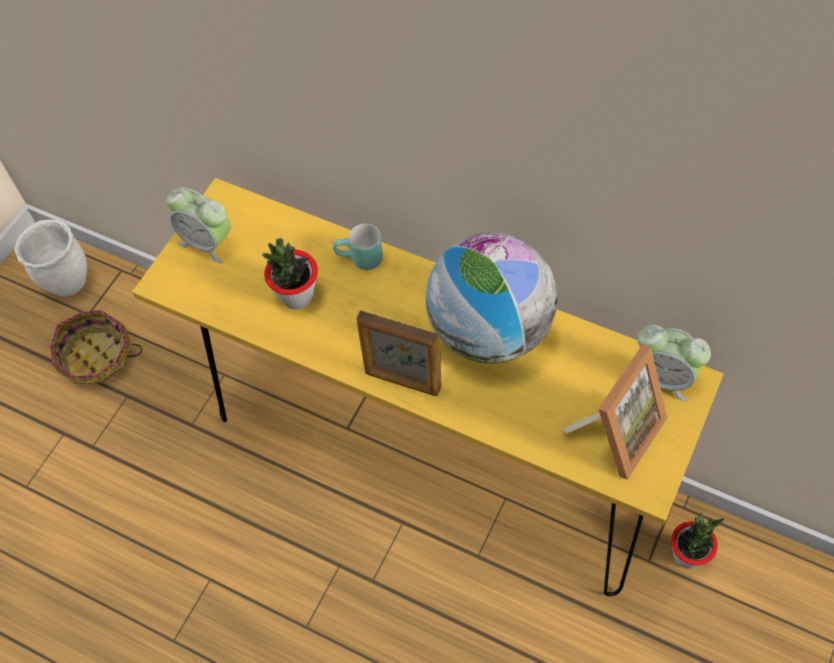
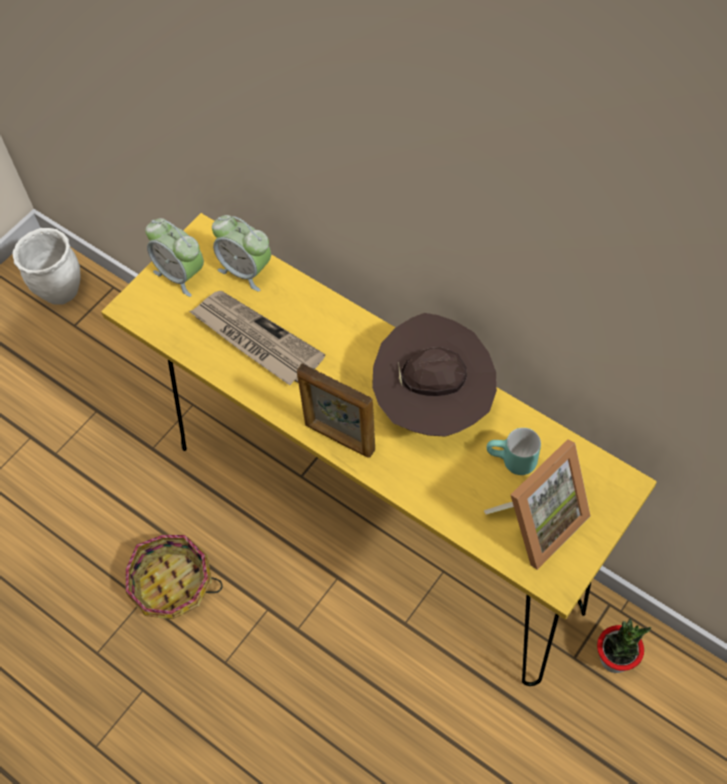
camera: 10 degrees right, 0 degrees up
(97, 357) = (75, 368): basket -> basket (172, 584)
(297, 296) = (255, 340): potted plant -> newspaper
(360, 261) = (322, 315): turquoise mug -> turquoise mug (511, 463)
(489, 331) = (434, 403): globe -> brown hat
(663, 378) = (595, 476): alarm clock -> alarm clock (246, 270)

